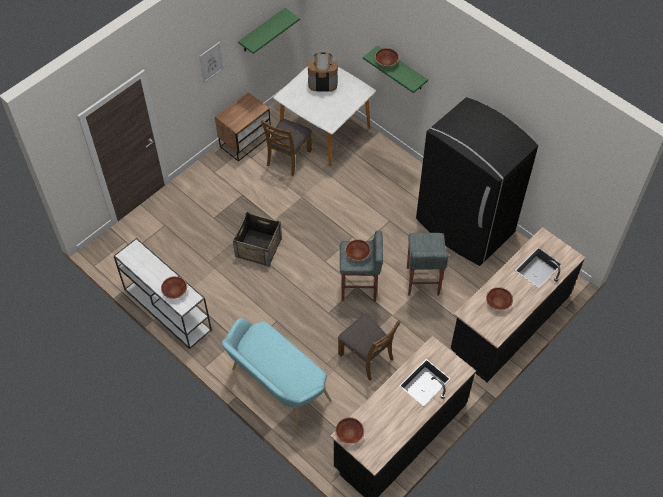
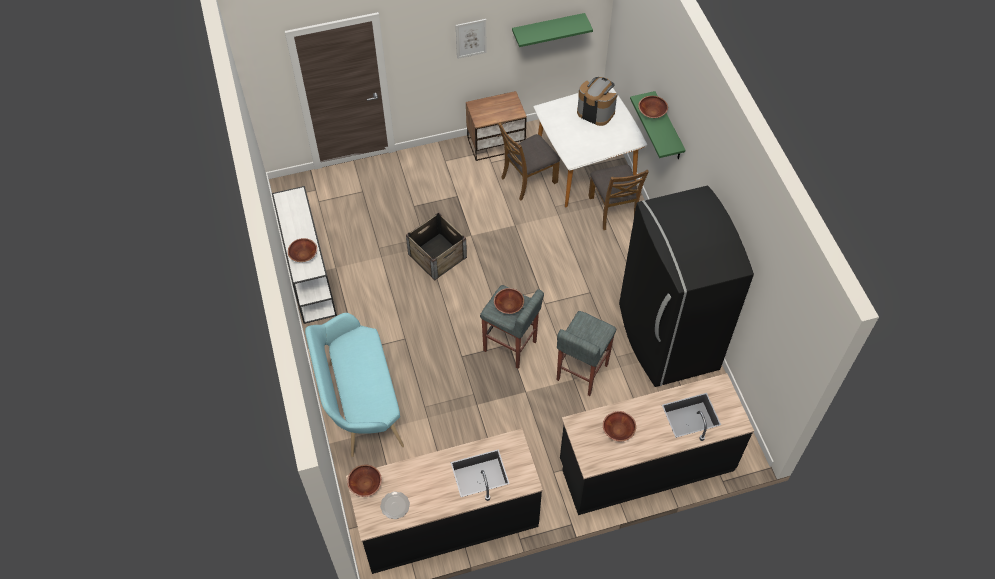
camera: 30 degrees right, 0 degrees up
(366, 356) = (470, 421): brown chair -> brown chair (613, 209)
(381, 437) = (395, 505): none -> plate

